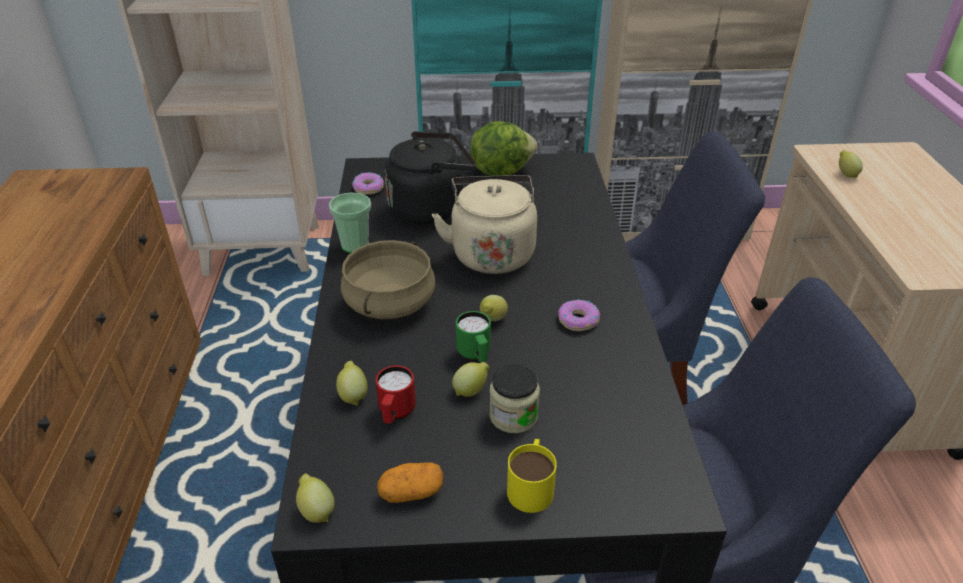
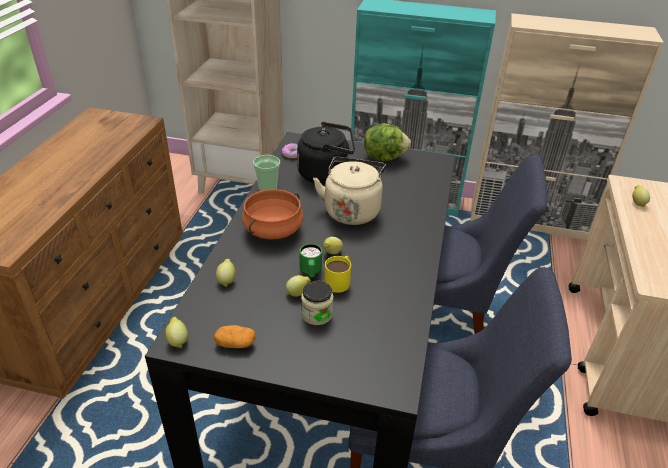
camera: 15 degrees right, 0 degrees up
(390, 303) = (273, 230): beige cooking pot -> orange cooking pot
(395, 414) = (246, 296): red mug -> none
(531, 484) = (308, 357): yellow mug -> yellow mug (339, 280)
(578, 320) = (387, 265): donut -> none

